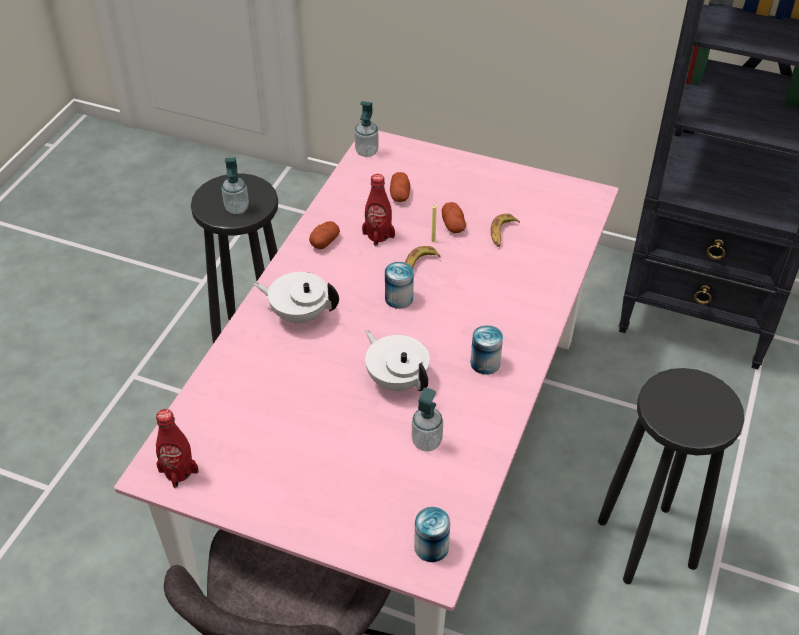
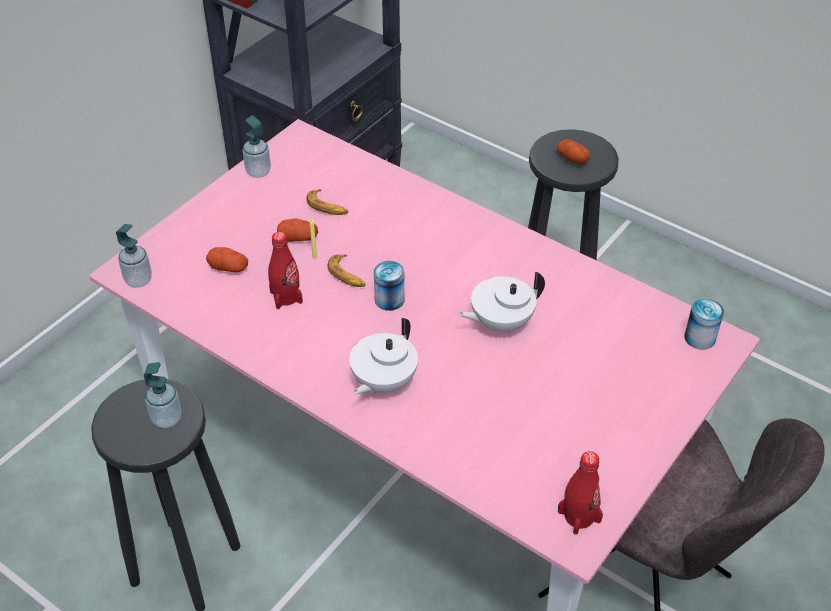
camera: 75 degrees left, 0 degrees up
(324, 241) = (276, 342): potato -> potato (572, 159)
(426, 442) = (583, 317): soap dispenser -> soap dispenser (258, 172)
(485, 363) = (497, 258): can -> none

